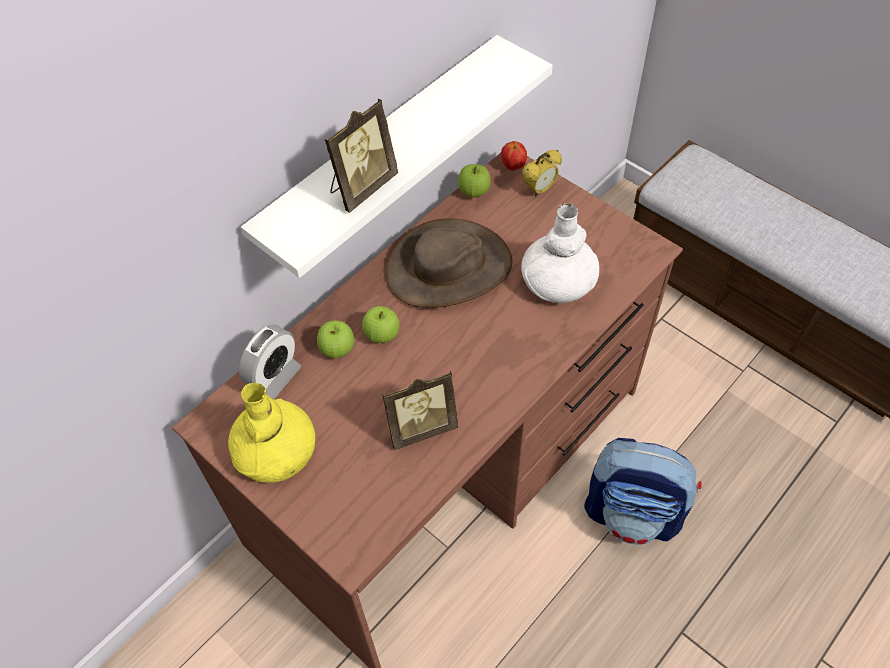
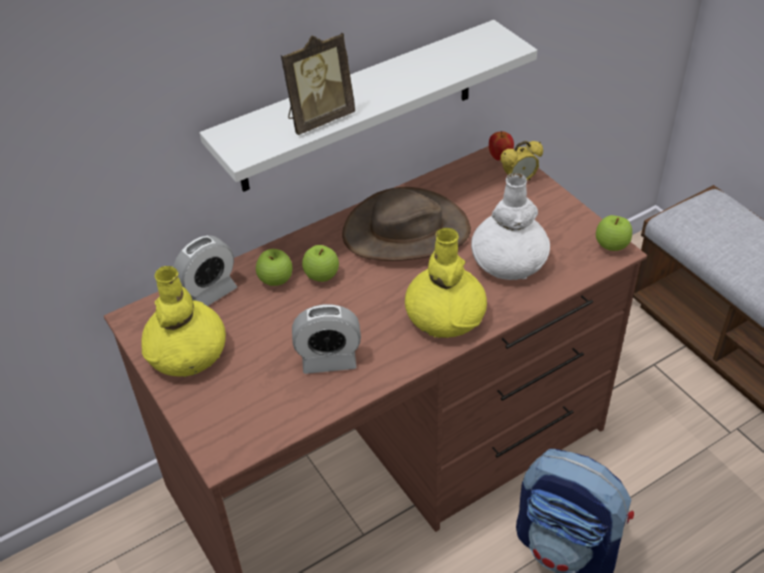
camera: 15 degrees right, 10 degrees down
(421, 427) = (329, 360): picture frame -> alarm clock
(474, 192) = (454, 172): apple -> apple (611, 246)
(516, 355) = (444, 317): none -> yellow vase

